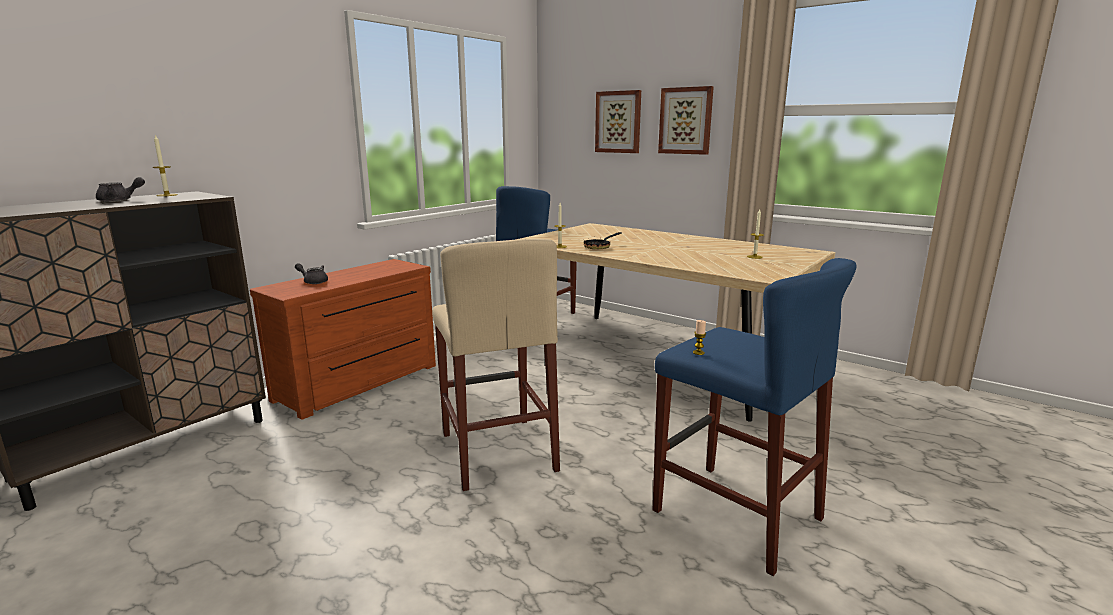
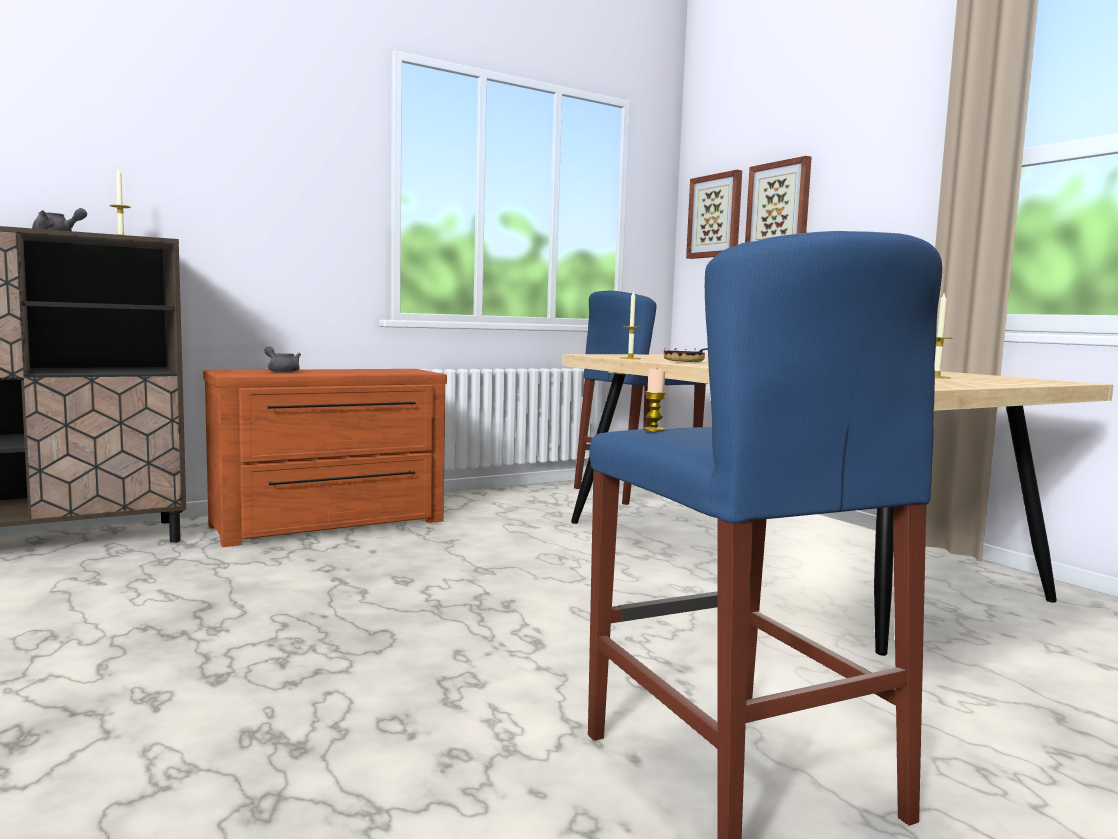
camera: 20 degrees right, 10 degrees down
(497, 451) = (424, 619): beige stool -> none
(686, 121) = (873, 193): picture -> picture (715, 216)

